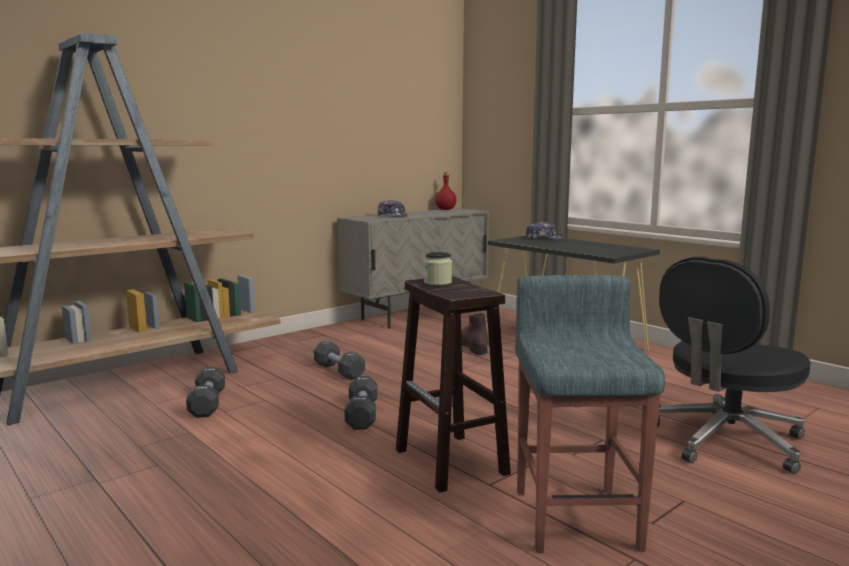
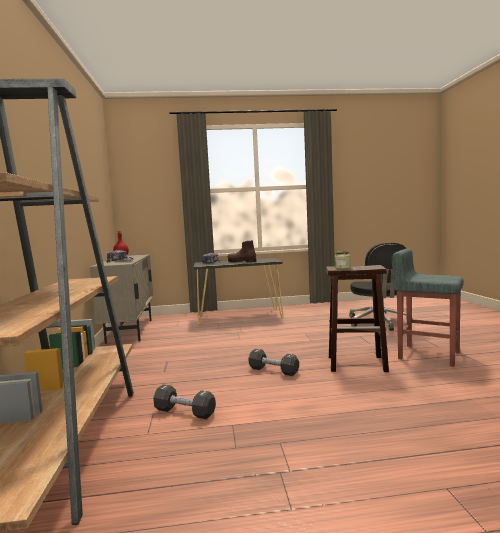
camera: 55 degrees left, 5 degrees down
(339, 371) = (191, 365): black dumbbell -> none
(473, 347) = (212, 331): brown boot -> brown boot (241, 262)

